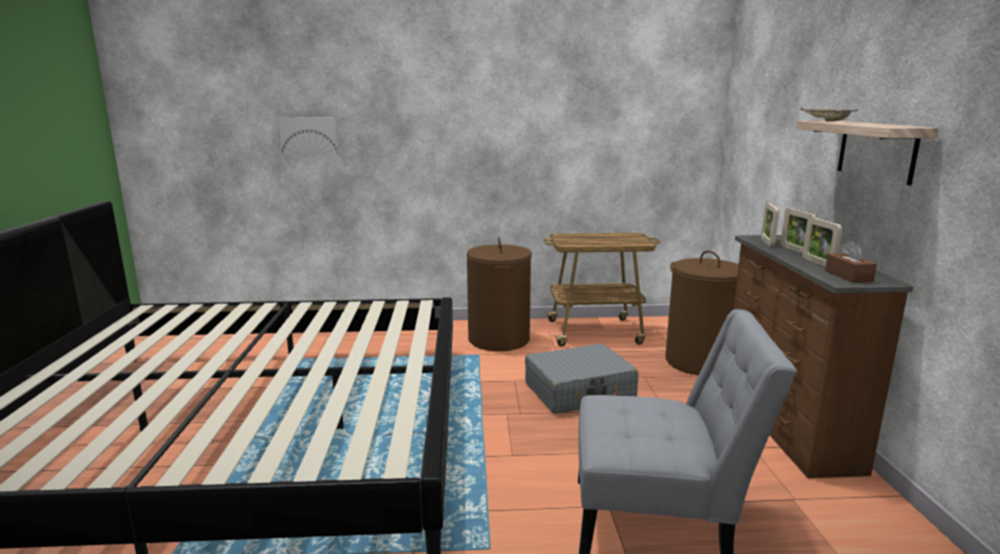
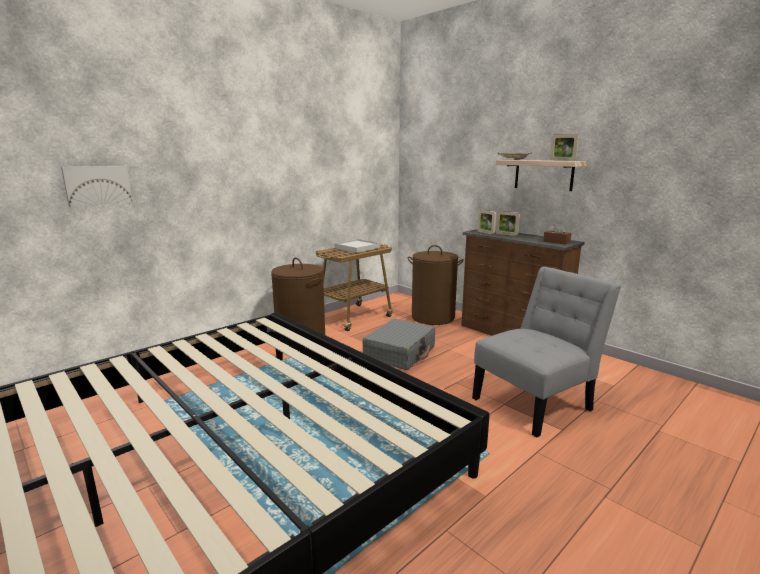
camera: 40 degrees left, 0 degrees up
(608, 238) = (356, 248): none -> white tray
(818, 263) = (531, 238): picture frame -> picture frame (562, 160)

